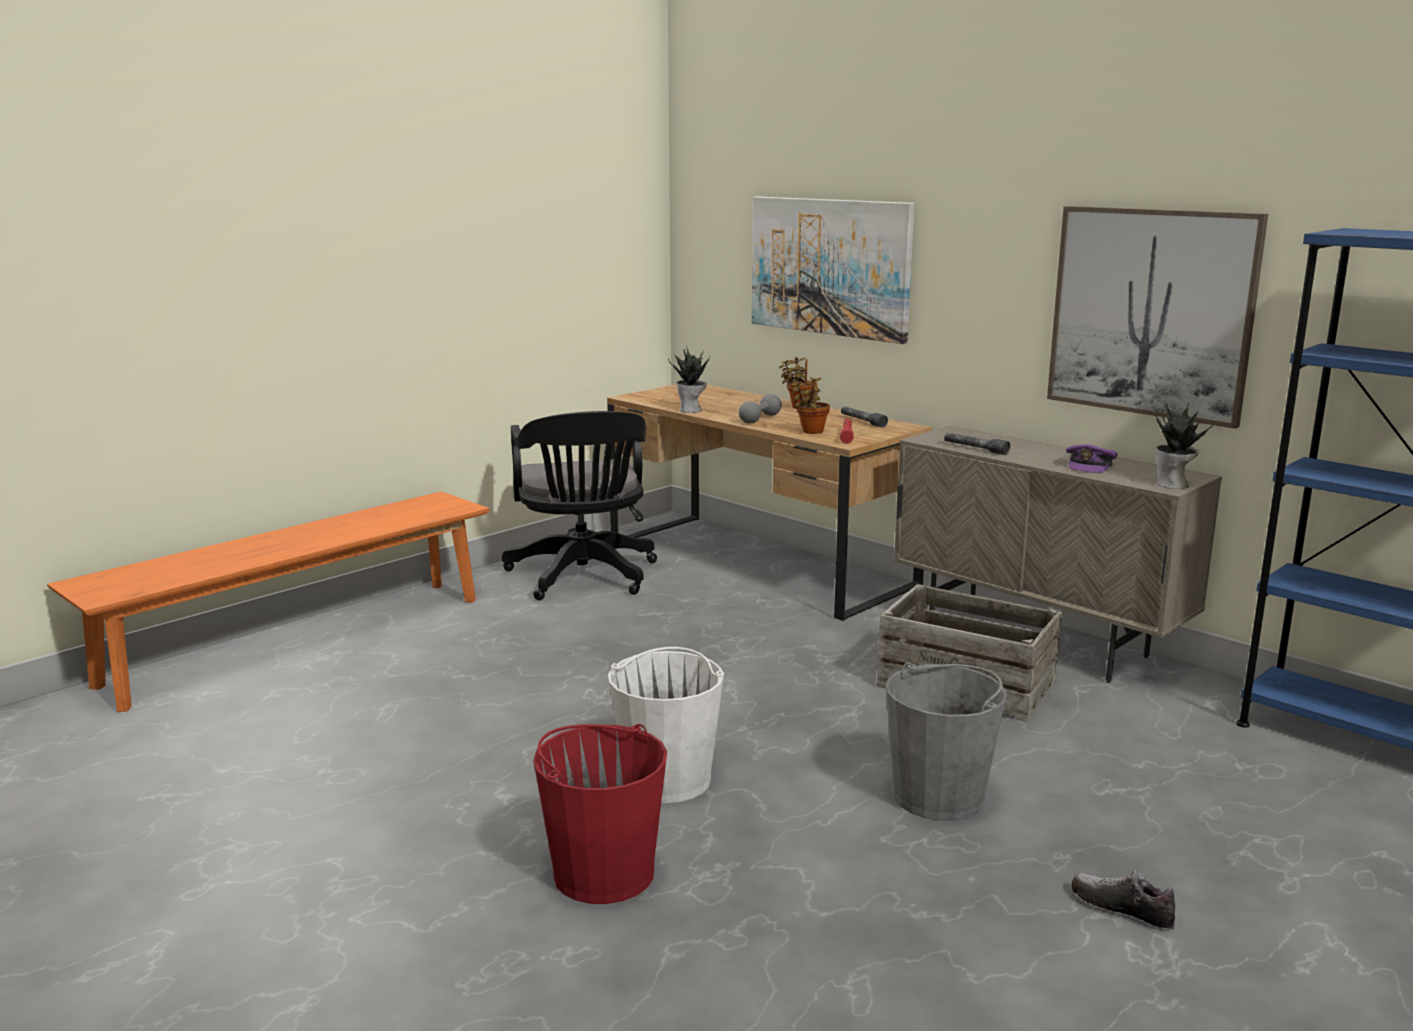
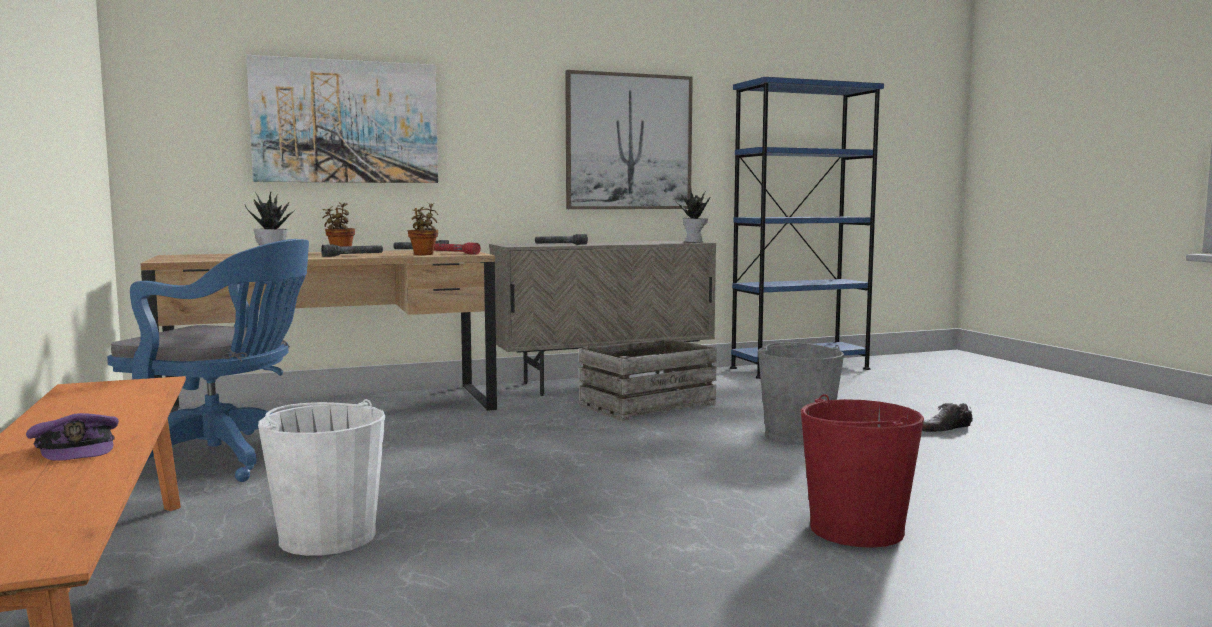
camera: 65 degrees left, 10 degrees down
(584, 578) = (225, 459): black office chair -> blue office chair
(667, 779) = (712, 491): white bucket -> white bucket (327, 536)
(760, 419) = (353, 255): grey dumbbell -> grey flashlight
(1090, 466) = (635, 242): purple cap -> purple cap (76, 449)

